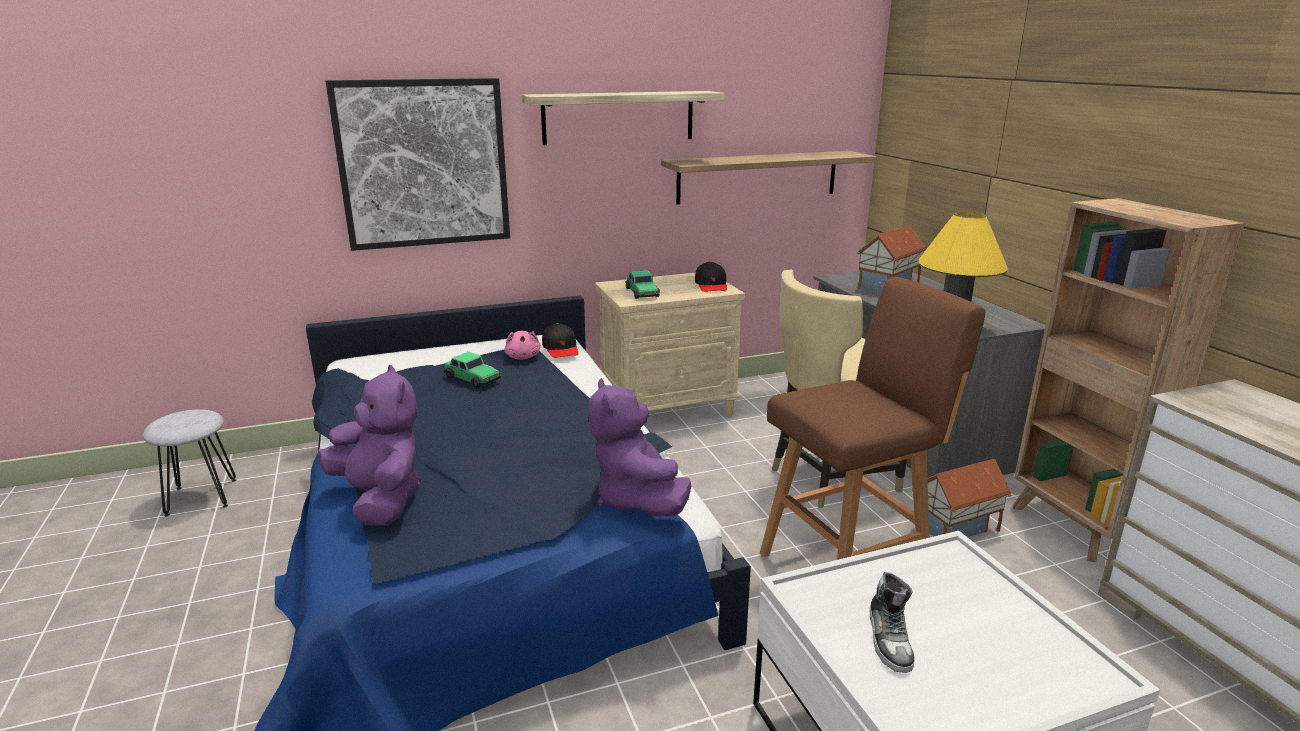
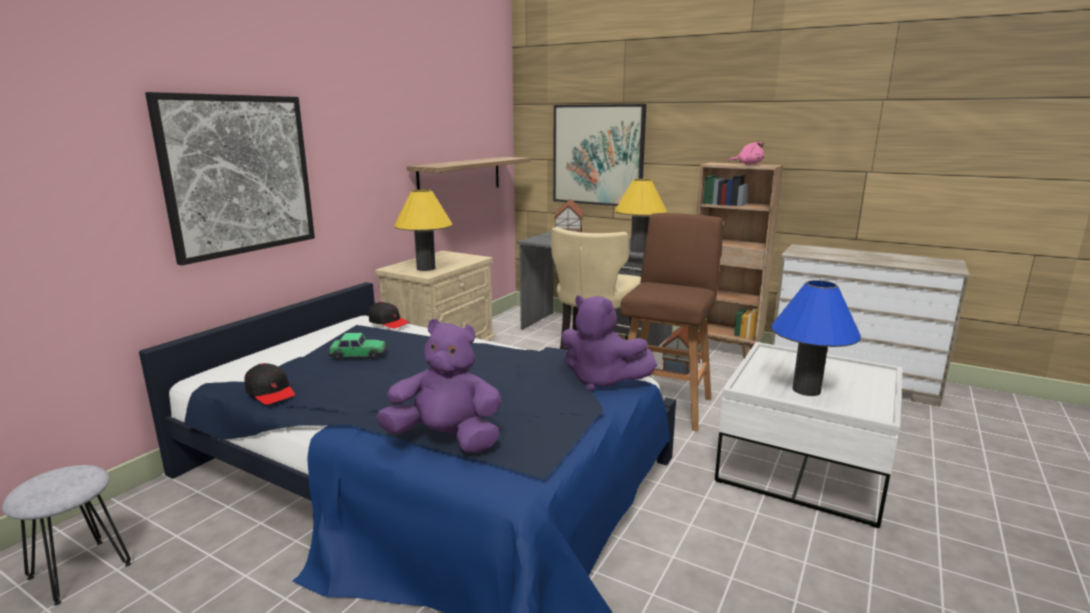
camera: 40 degrees left, 5 degrees down
(523, 357) = (369, 333): pink plush toy -> pink plush toy (748, 164)
(618, 117) = (378, 132): shelf -> none
(642, 293) = (426, 268): toy car -> yellow table lamp
(711, 285) = (463, 257): black cap -> black cap (271, 392)
(889, 639) = (806, 390): shoe -> blue table lamp
(969, 162) = (598, 155): none -> picture

